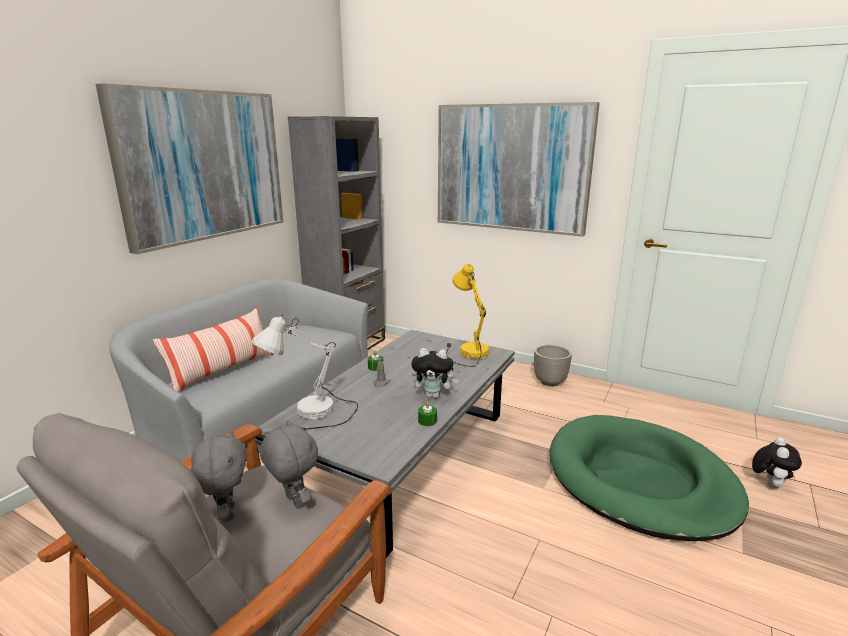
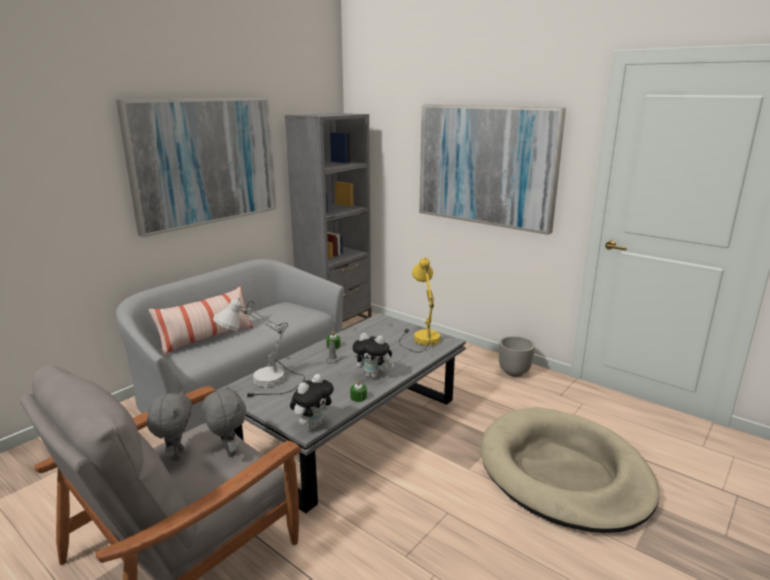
camera: 10 degrees right, 0 degrees up
(640, 480) = (563, 472): green dog bed -> beige dog bed
(769, 484) = (694, 490): plush toy -> plush toy (313, 424)

